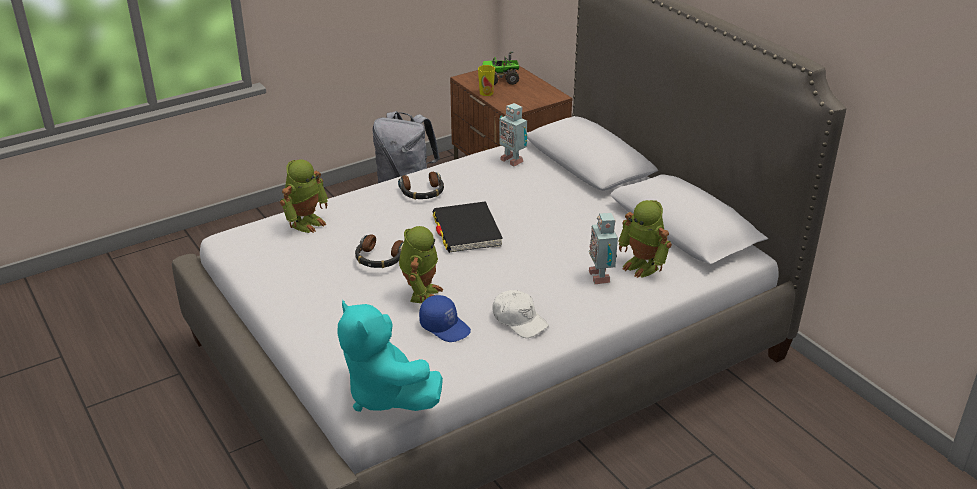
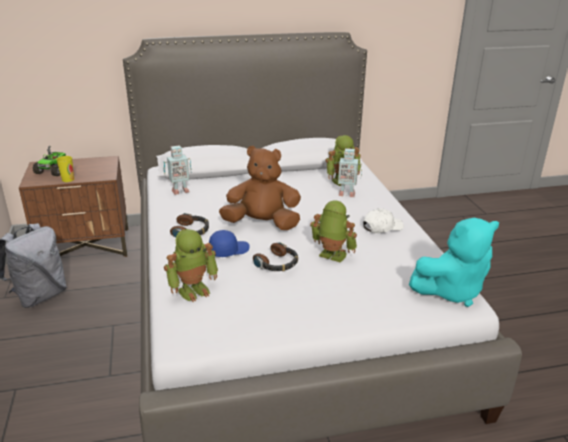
camera: 70 degrees left, 5 degrees down
(306, 222) = (193, 290): toy robot -> toy robot turned 90 degrees clockwise
(445, 327) = (378, 254): blue cap -> blue cap (229, 250)
(467, 231) = (262, 224): black book -> brown plush toy

